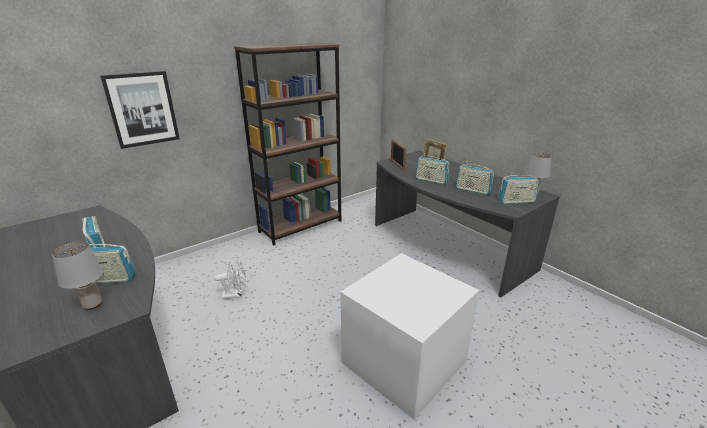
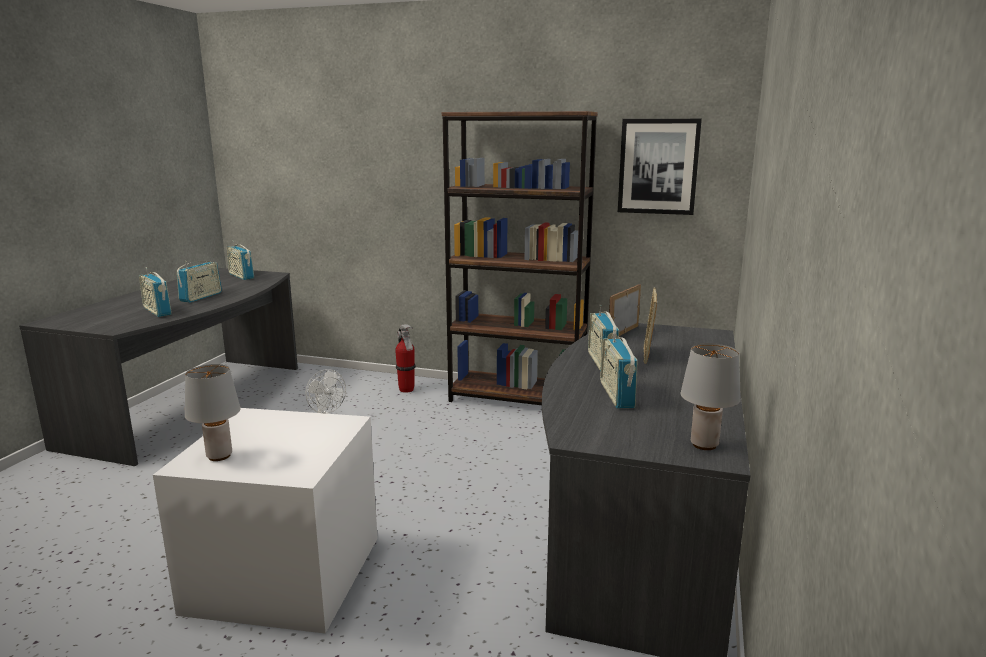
camera: 55 degrees right, 10 degrees down
(93, 305) = (116, 319): grey table lamp -> grey table lamp (219, 456)
(142, 109) = (352, 179): picture -> picture (658, 166)
(236, 252) = (406, 390): none -> fire extinguisher
(516, 201) = (629, 436): radio -> radio (241, 276)

